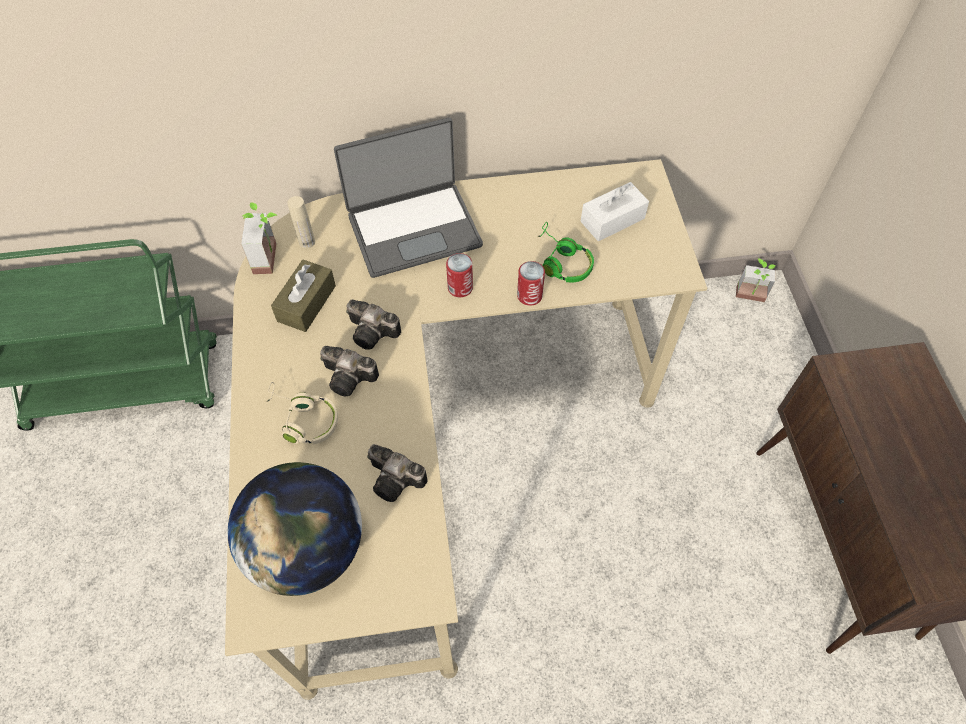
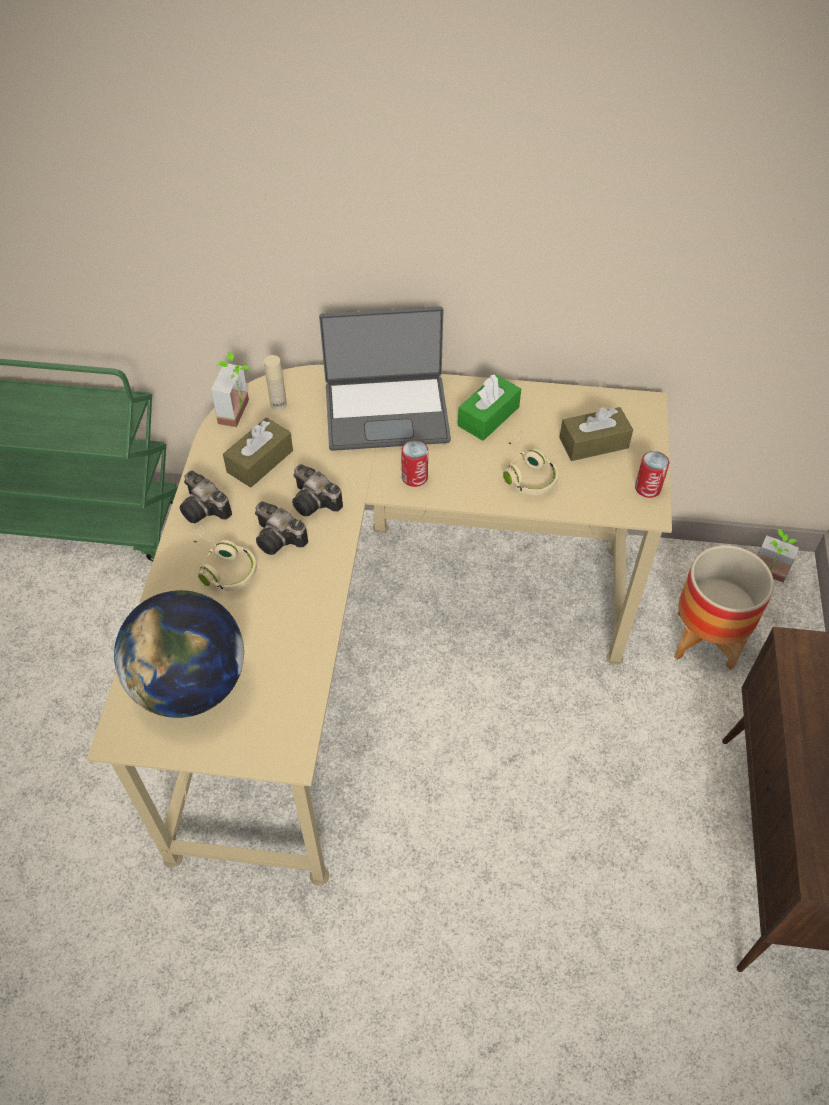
camera: 15 degrees right, 5 degrees down
(397, 480) = (294, 643): camera -> camera (206, 509)
(509, 214) = (488, 416): none -> green tissue box
(529, 295) = (482, 499): can -> can (647, 488)
(561, 261) = (526, 473): green headphones -> beige headphones
(612, 220) = (593, 443): white tissue box -> brown tissue box
(717, 367) = (705, 640): none -> planter

